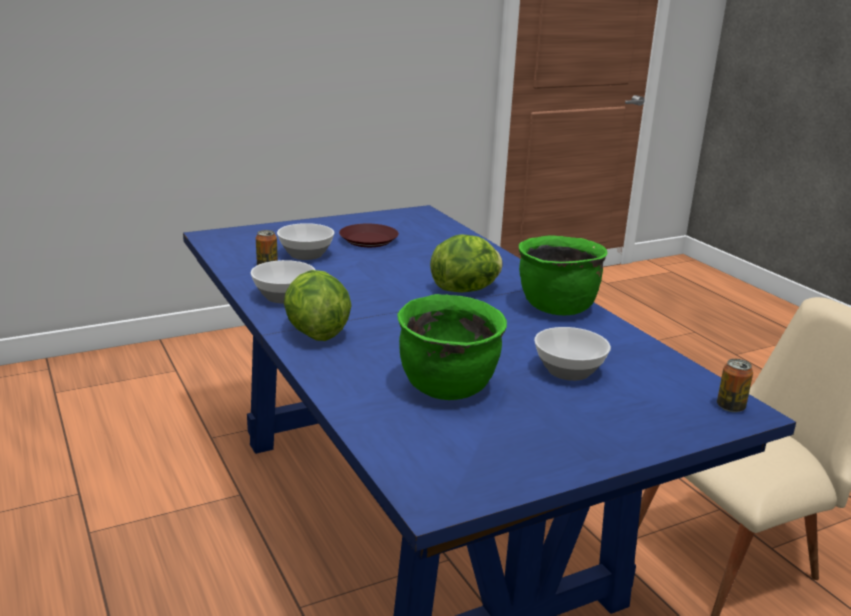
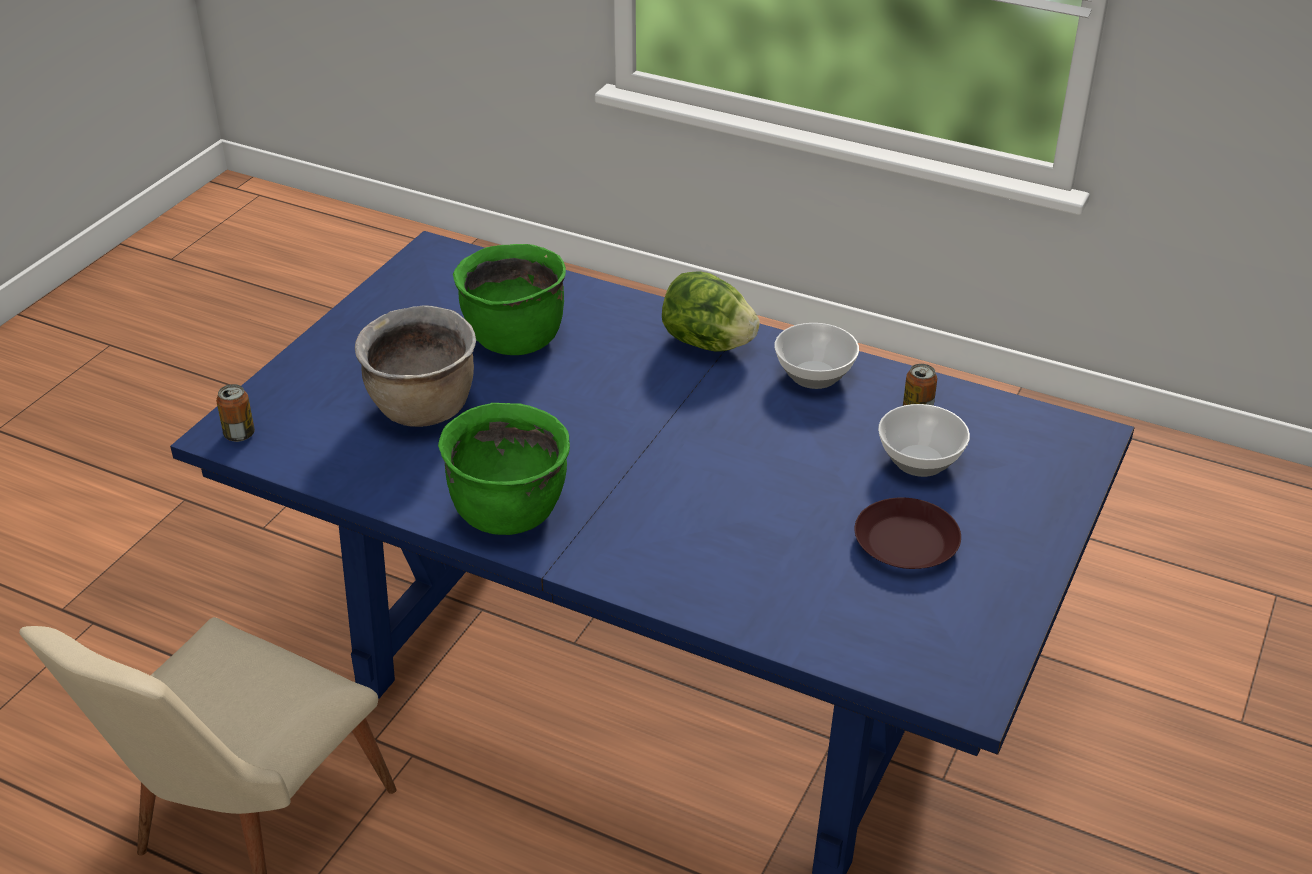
camera: 145 degrees right, 15 degrees up
(466, 290) = (646, 491): lettuce -> none
(567, 370) = (423, 409): bowl -> brown cooking pot

